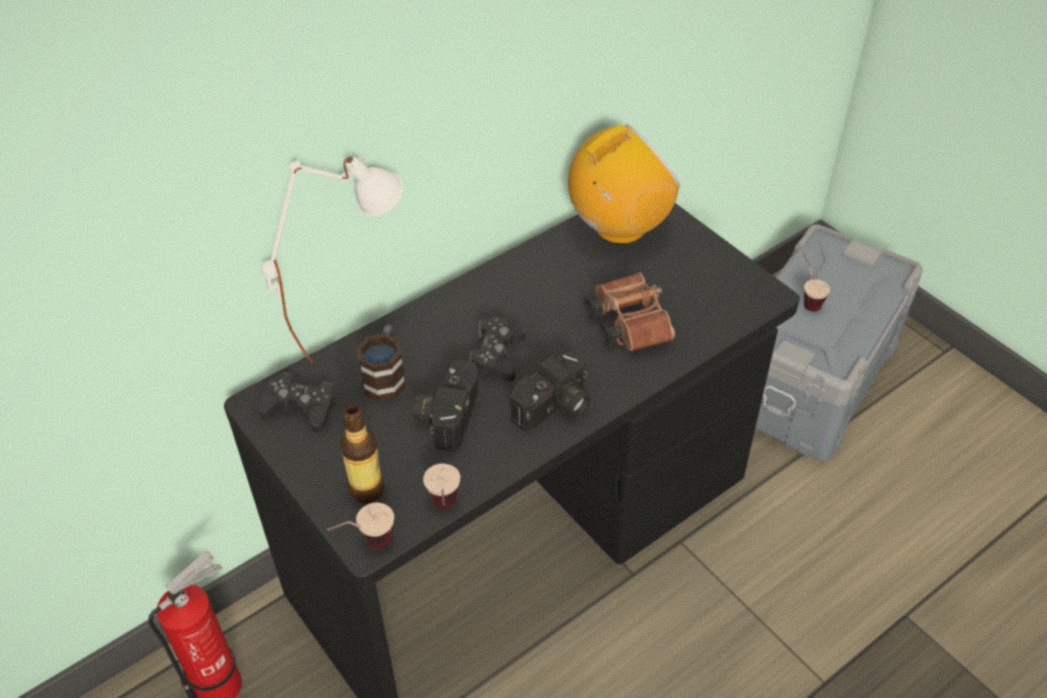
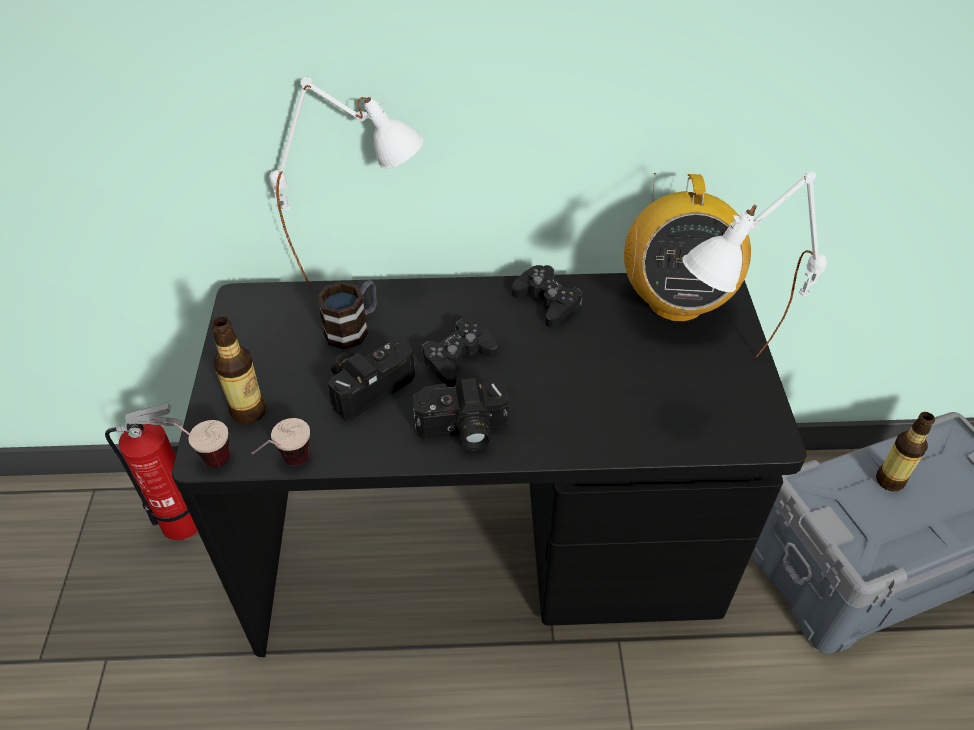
camera: 35 degrees right, 0 degrees up
(300, 408) = (267, 319): black game controller -> black game controller (547, 302)
(619, 228) = (675, 302): radio -> radio turned 90 degrees clockwise
(626, 323) = (601, 390): brown binoculars -> none
(707, 274) = (724, 386): none -> white table lamp
(807, 299) = (889, 480): cup -> bottle

